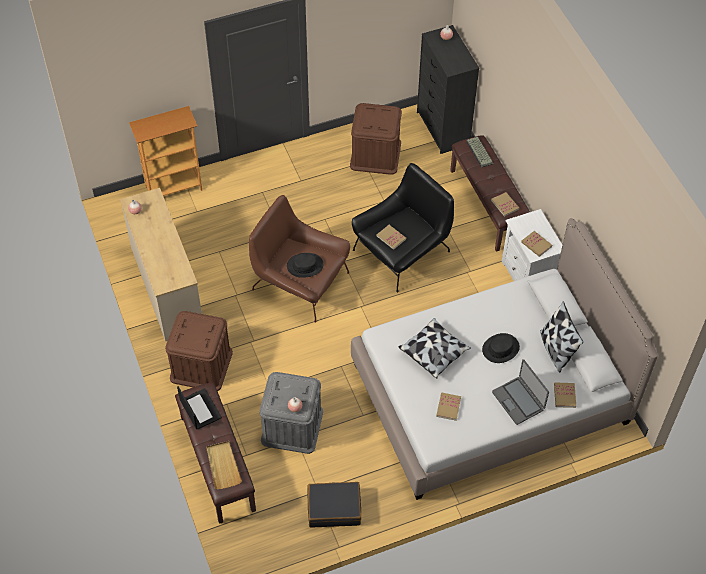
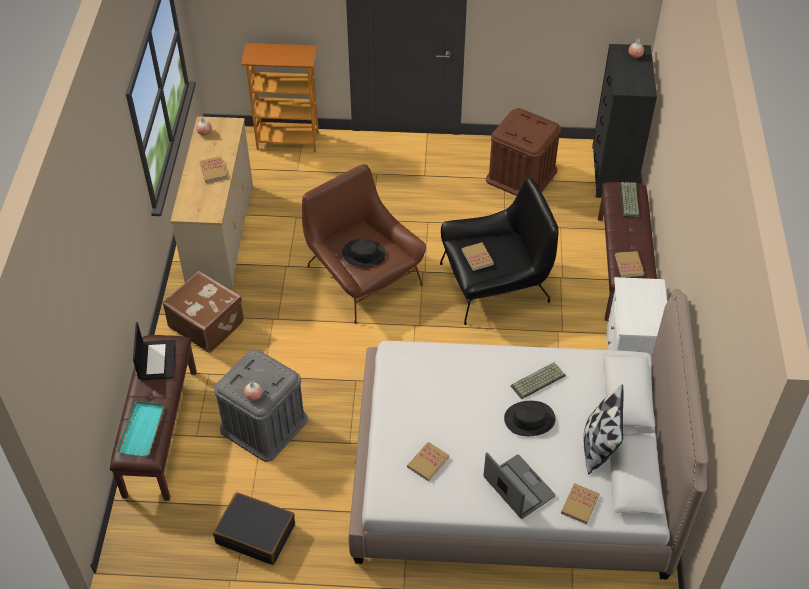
camera: 25 degrees right, 5 degrees down
(201, 365) = (207, 324): brown storage box -> brown suitcase
(223, 466) = (142, 429): beige tray -> turquoise tray
(434, 352) = (446, 394): pillow -> none
(492, 319) = (538, 381): none -> keyboard
(518, 400) = (518, 488): laptop -> laptop turned 150 degrees clockwise
(536, 244) = (637, 316): book -> book (213, 171)

